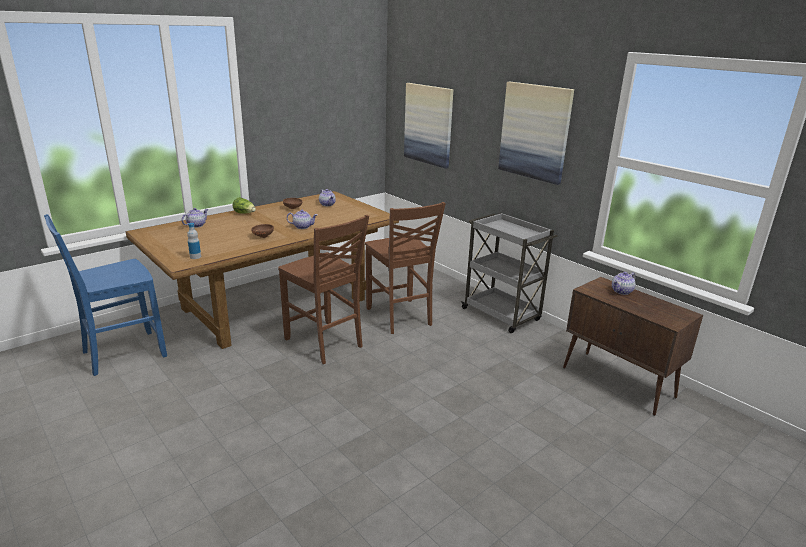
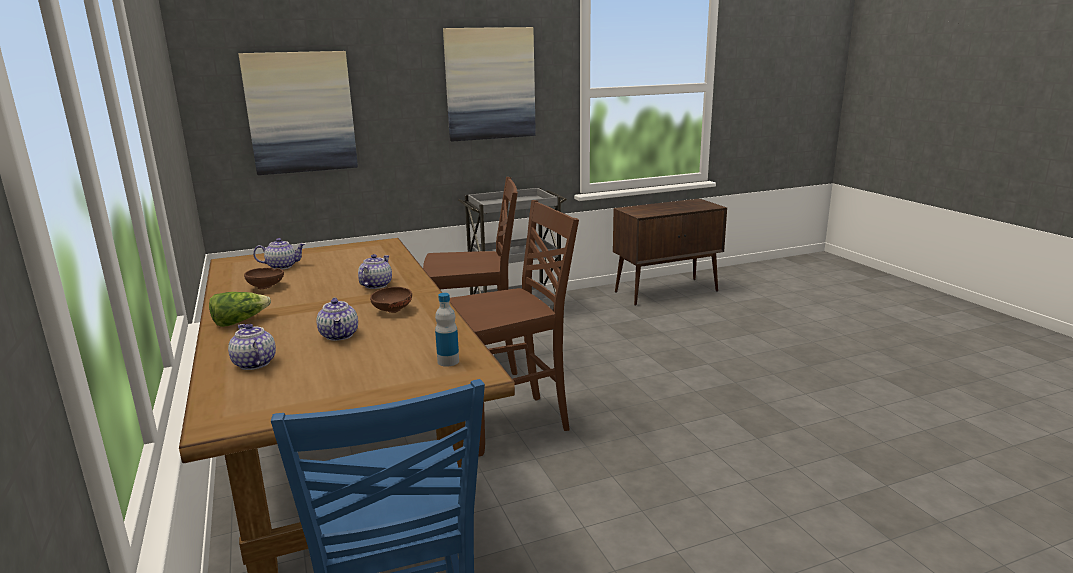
camera: 70 degrees left, 5 degrees down
(622, 291) = (649, 207): teapot -> teapot (340, 335)

